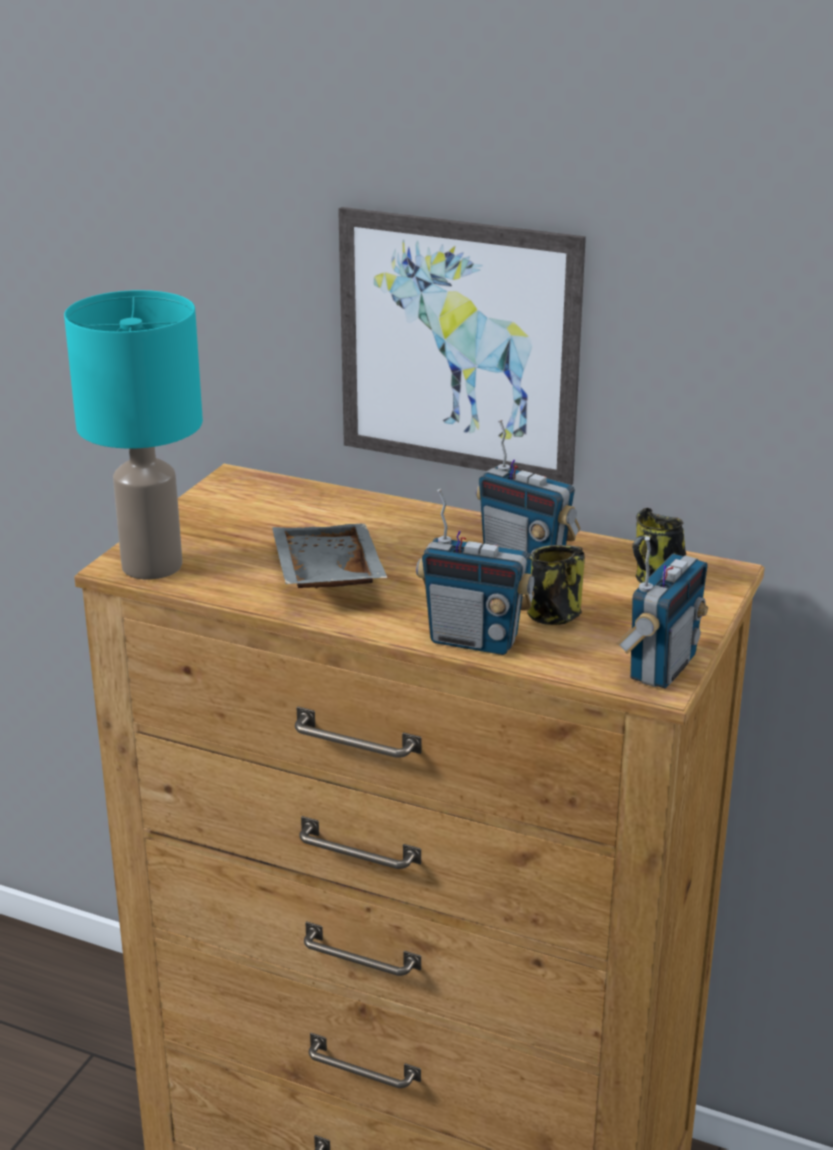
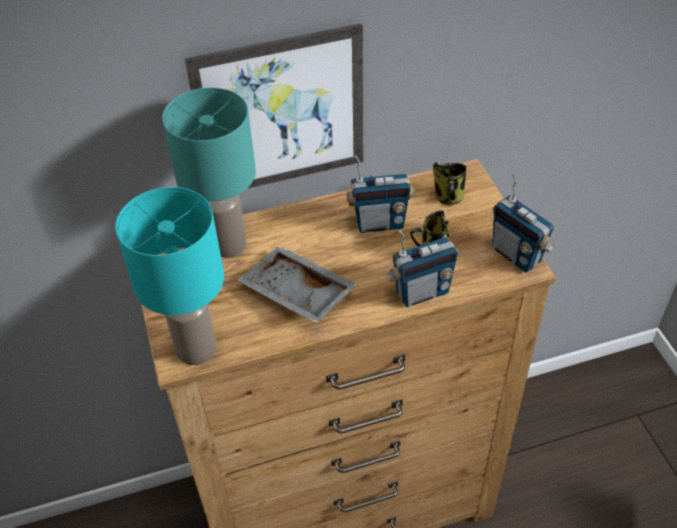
camera: 40 degrees left, 20 degrees up
(318, 507) = (228, 245): none -> turquoise table lamp
(661, 667) = (516, 255): radio -> radio turned 150 degrees clockwise

